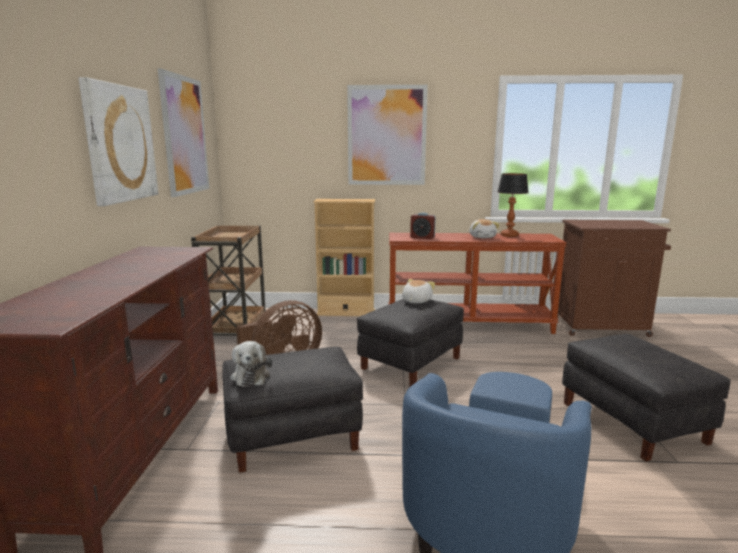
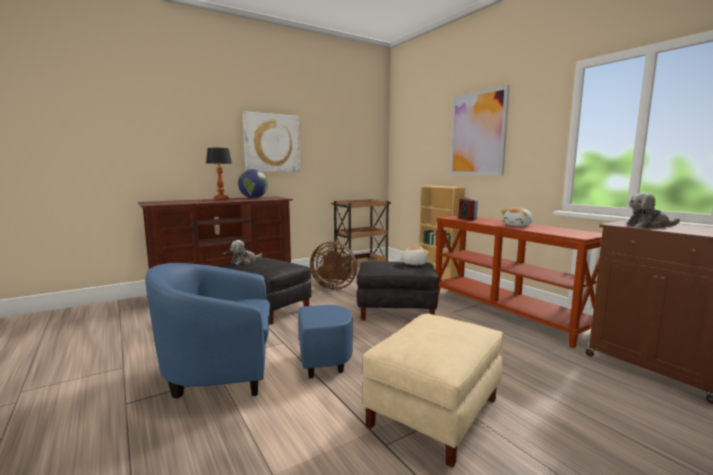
camera: 55 degrees right, 5 degrees down
(140, 258) = (253, 198): none -> globe
(184, 135) = (342, 141): picture -> none
(509, 235) = (551, 228): table lamp -> table lamp (221, 199)
(602, 225) = (649, 226): none -> plush toy
(633, 422) = (435, 413): black ottoman -> beige ottoman

